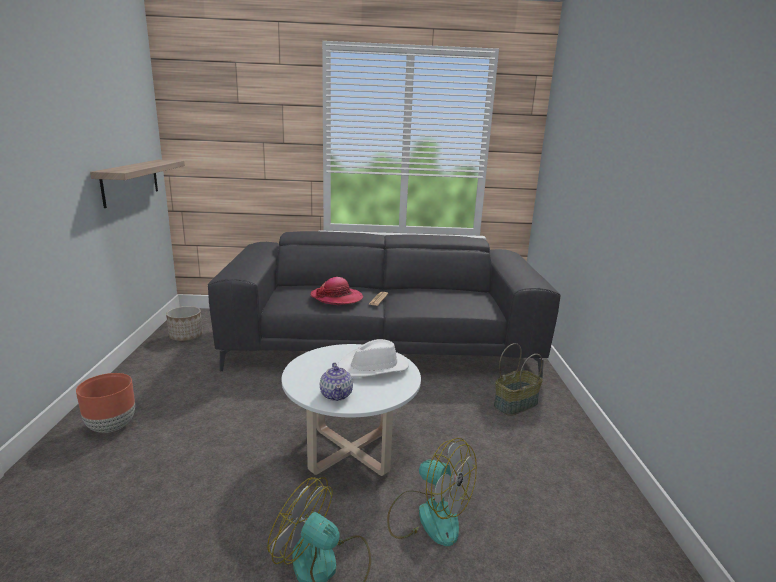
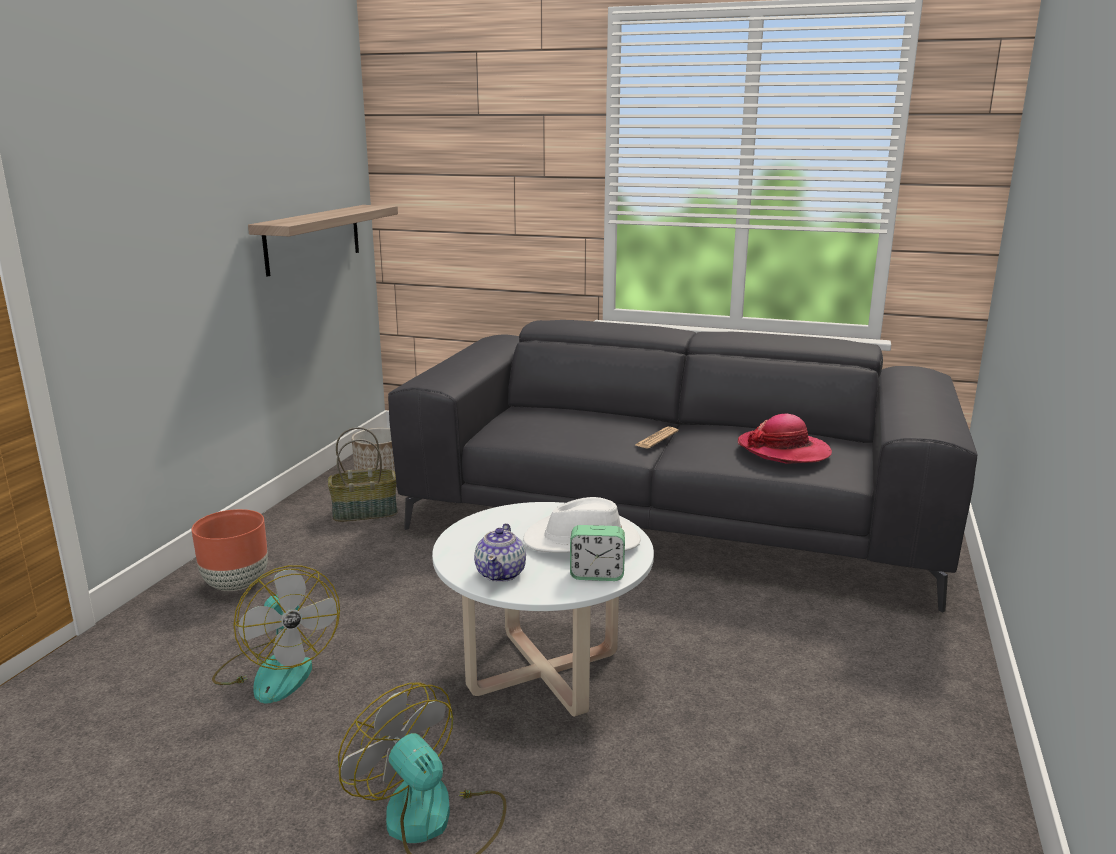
camera: 20 degrees right, 0 degrees up
(337, 298) = (588, 431): hat -> hat (784, 450)
(394, 387) = (597, 574): none -> alarm clock
(428, 516) = (619, 789): fan -> fan (277, 670)
(515, 404) = (866, 646): basket -> basket (365, 512)

